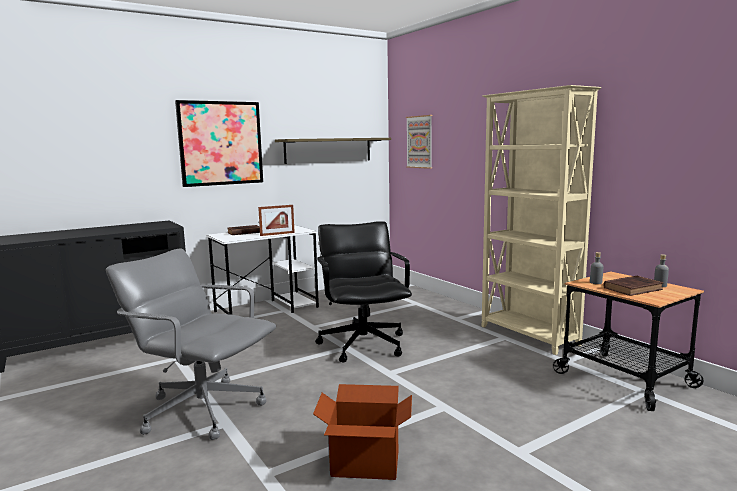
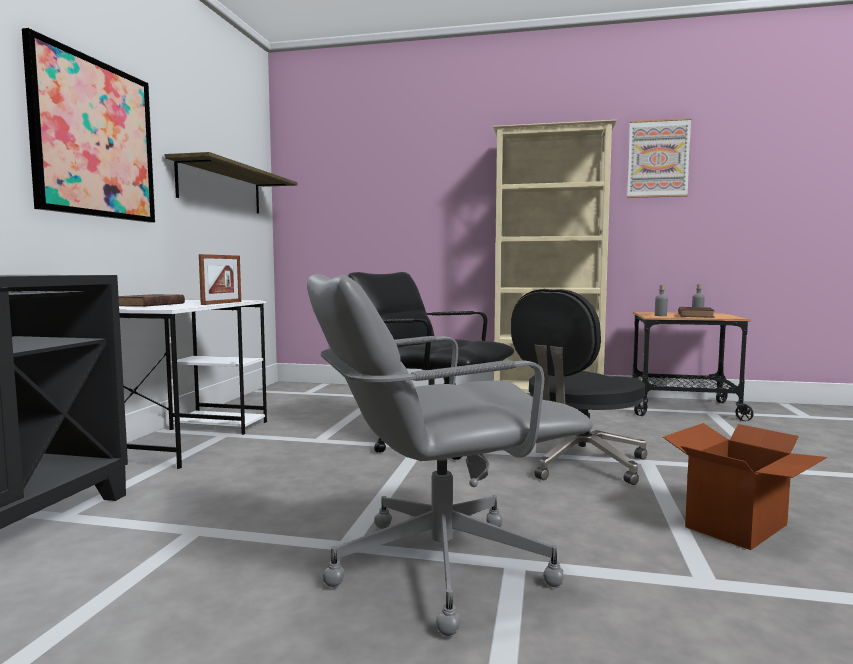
camera: 45 degrees left, 5 degrees down
(398, 390) = (578, 463): none -> black office chair
(419, 142) = (338, 191): picture -> picture (658, 159)

